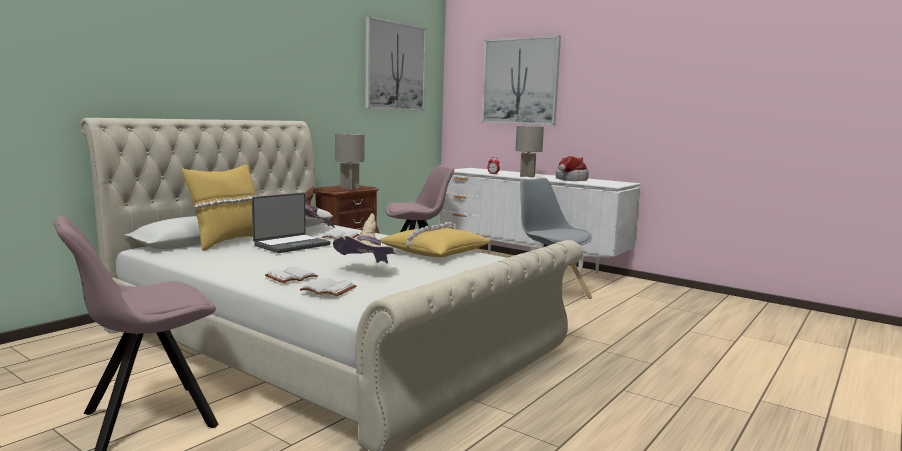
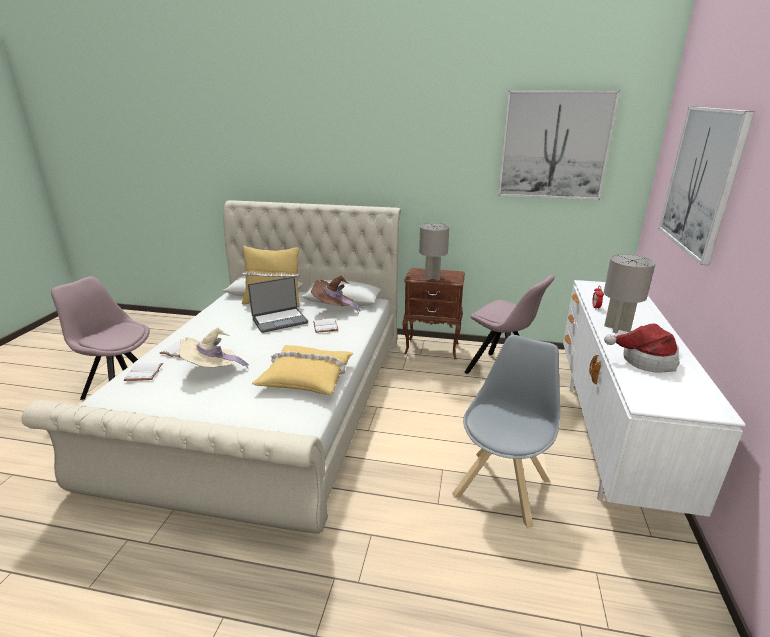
camera: 65 degrees right, 15 degrees up
(291, 245) = (279, 320): laptop -> laptop turned 45 degrees counterclockwise

